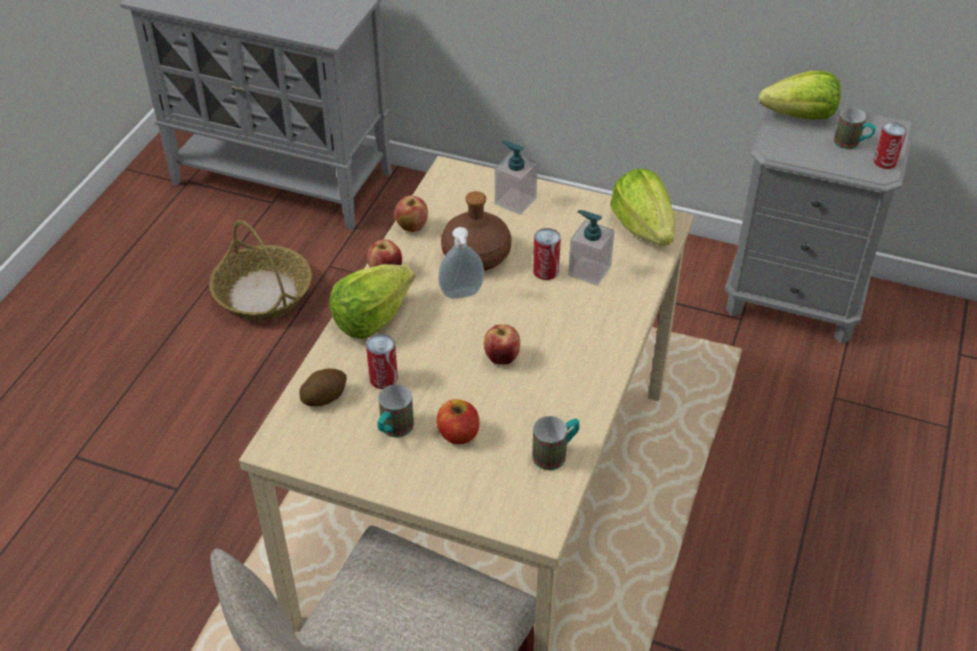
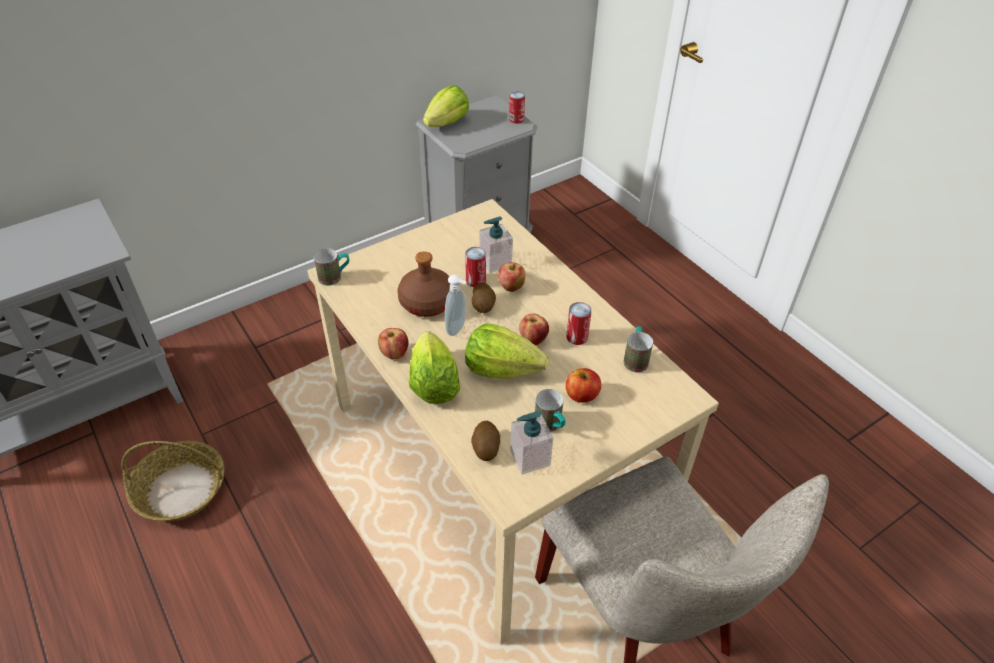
camera: 55 degrees left, 0 degrees up
(383, 378) = (497, 407): can -> can (577, 337)
(412, 227) = (365, 318): apple -> apple (511, 287)
(513, 296) = (483, 306): none -> potato
(515, 201) = (396, 259): soap dispenser -> soap dispenser (529, 458)
(643, 228) = (482, 222): lettuce -> lettuce (501, 369)
(851, 144) = (490, 121): mug -> mug (335, 277)

